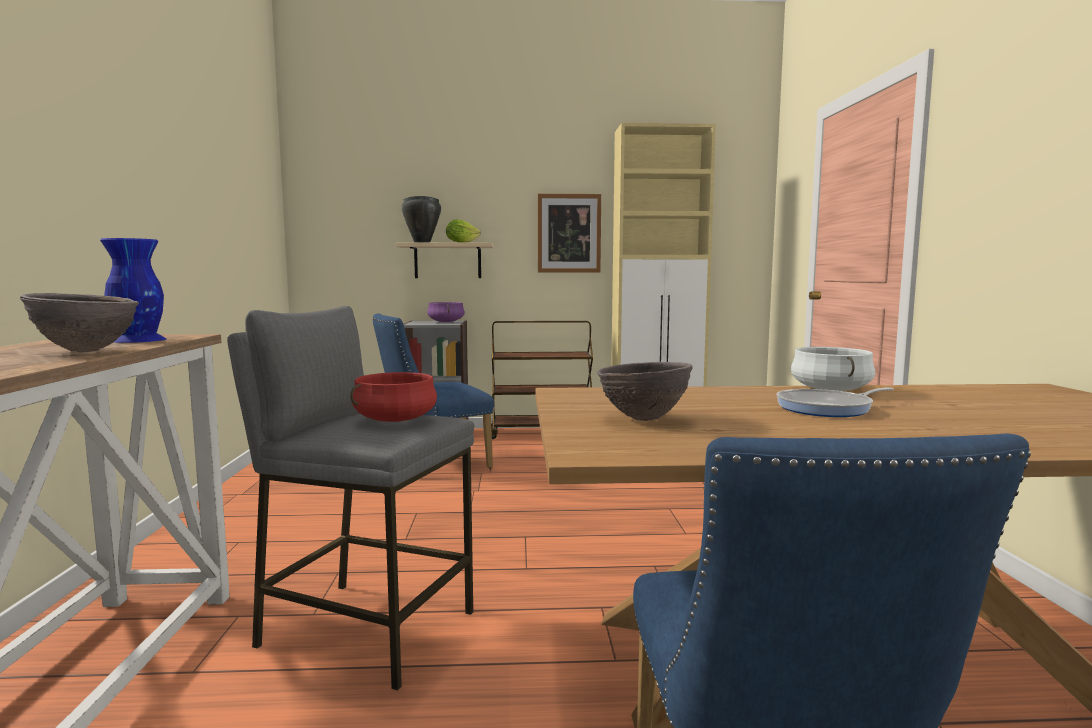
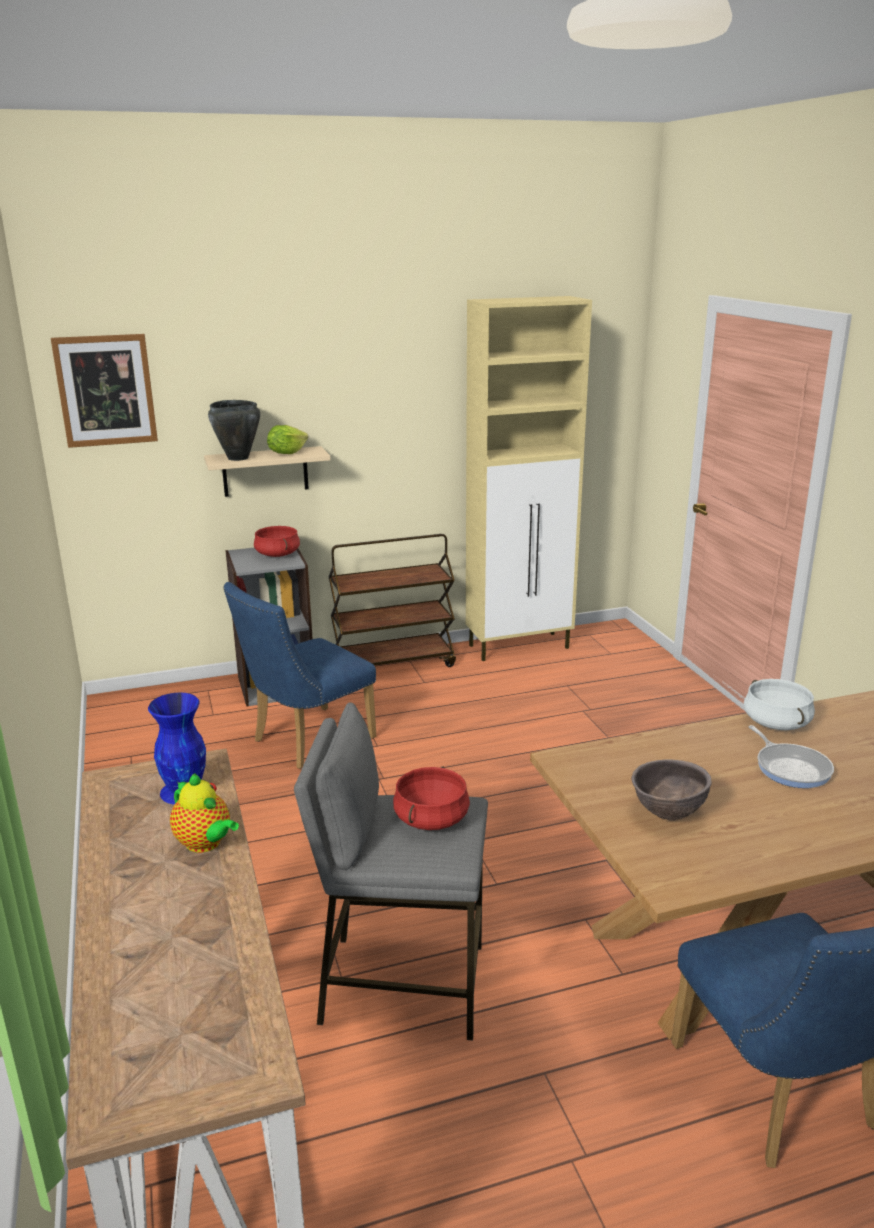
camera: 15 degrees left, 15 degrees up
(87, 351) = (205, 844): brown bowl -> teapot
(445, 322) = (277, 554): purple cooking pot -> red cooking pot
(569, 233) = (413, 425): picture -> picture (106, 390)
(828, 408) = (791, 768): frying pan -> frying pan turned 75 degrees counterclockwise

